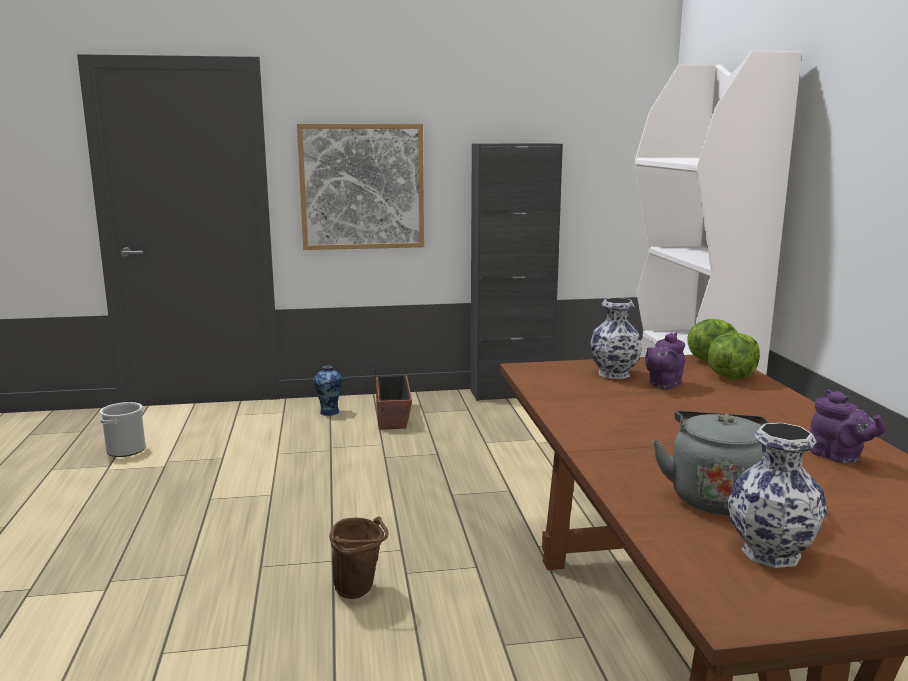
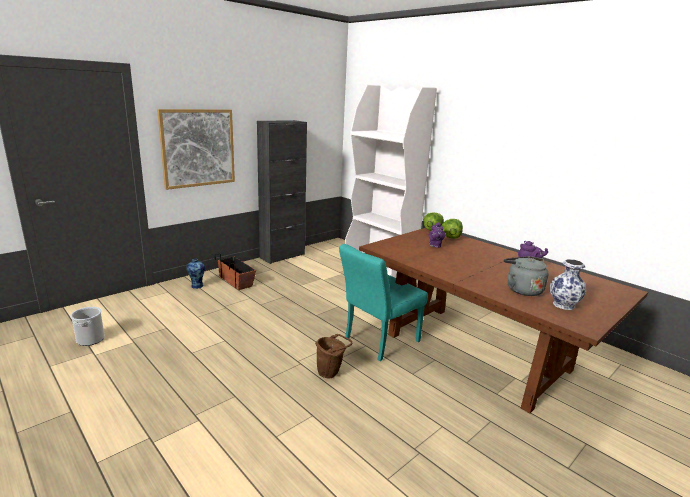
camera: 35 degrees left, 5 degrees up
(506, 567) = (377, 342): none -> turquoise chair
(613, 373) = (410, 243): vase -> none

